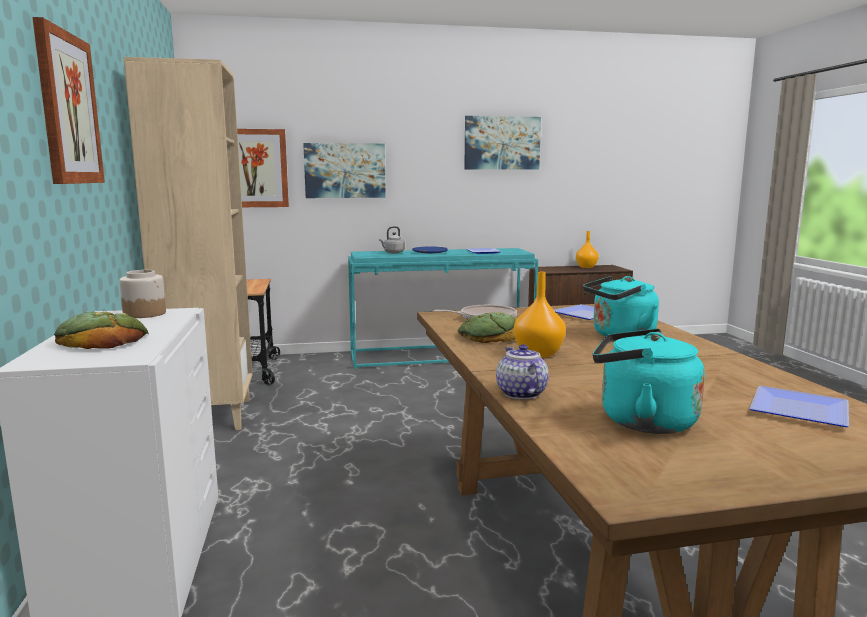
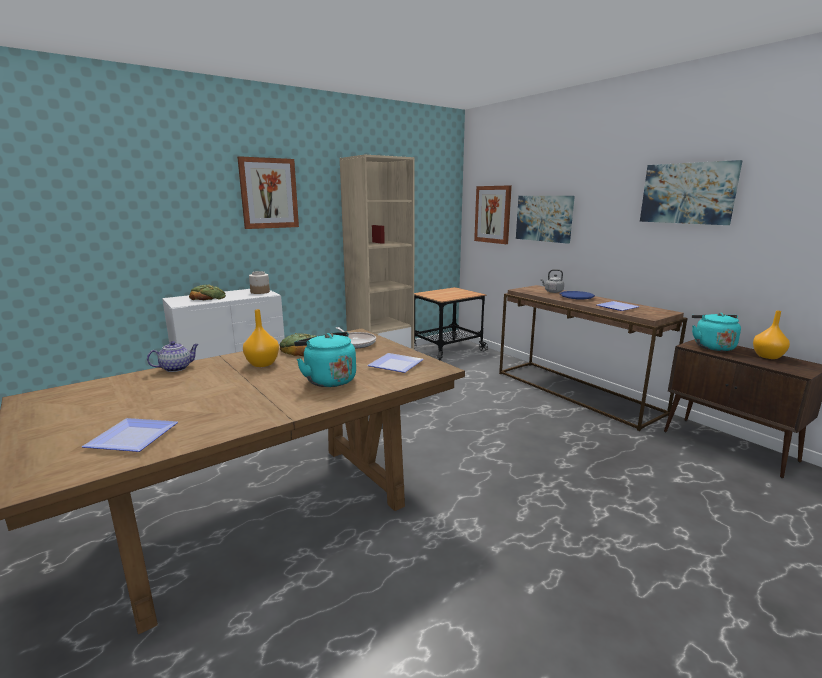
camera: 65 degrees right, 5 degrees up
(442, 355) = (577, 392): turquoise console table -> brown console table
(641, 421) = (123, 395): turquoise kettle -> turquoise kettle (712, 346)

